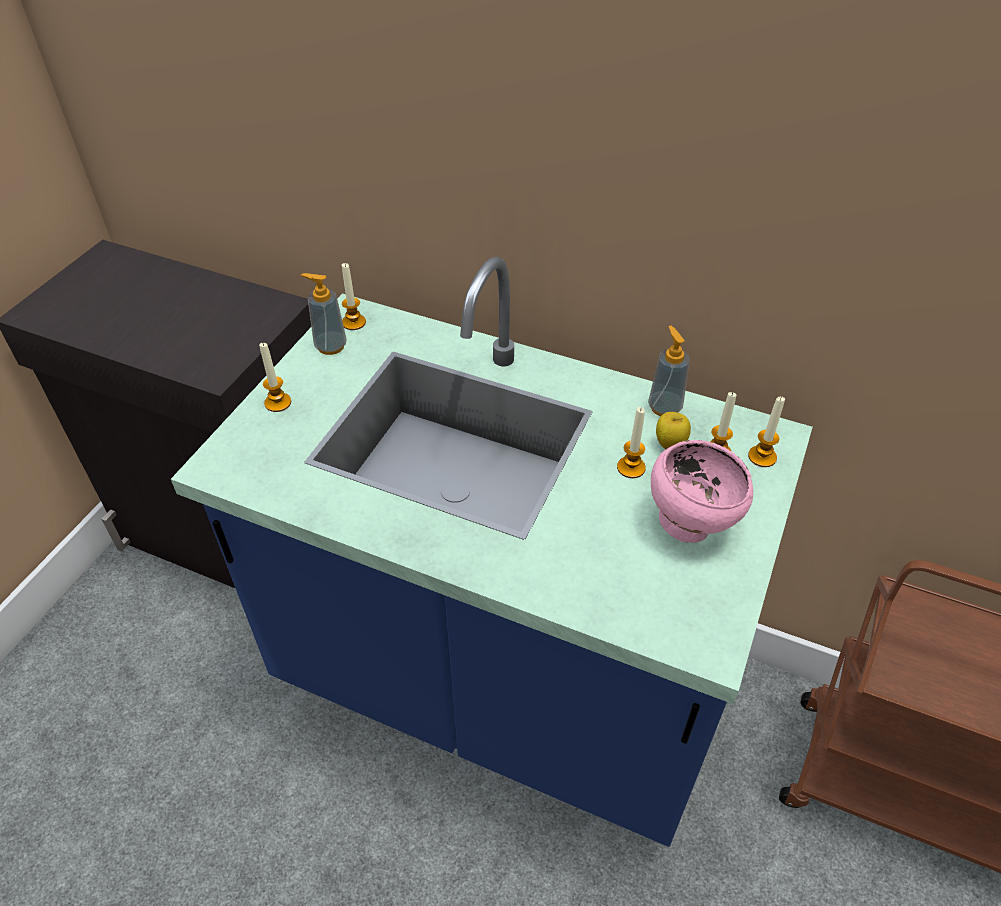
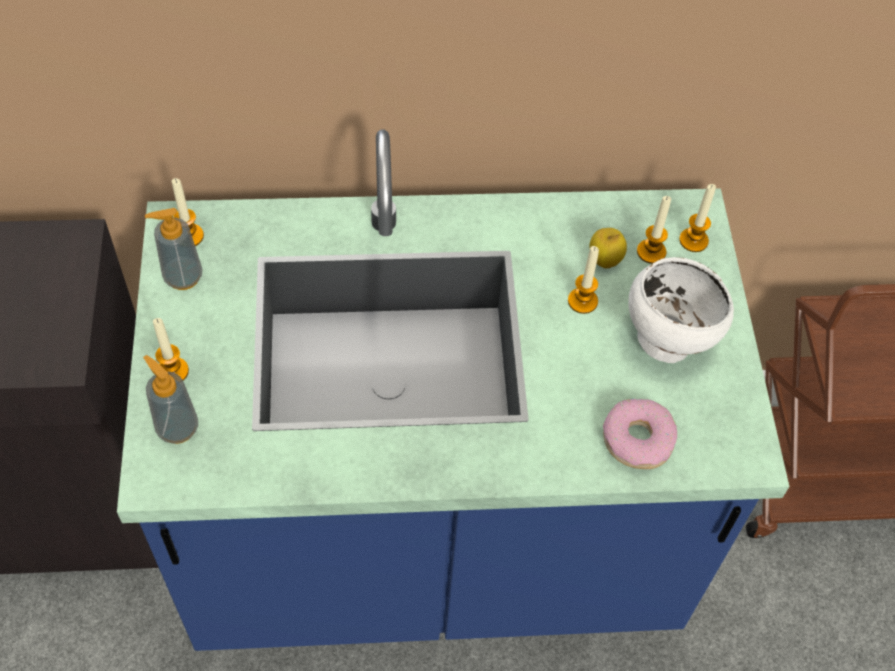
camera: 30 degrees left, 10 degrees up
(613, 591) = (638, 439): none -> donut
(664, 407) = (577, 219): soap dispenser -> soap dispenser (177, 428)
(689, 523) = (666, 339): pink bowl -> white bowl

